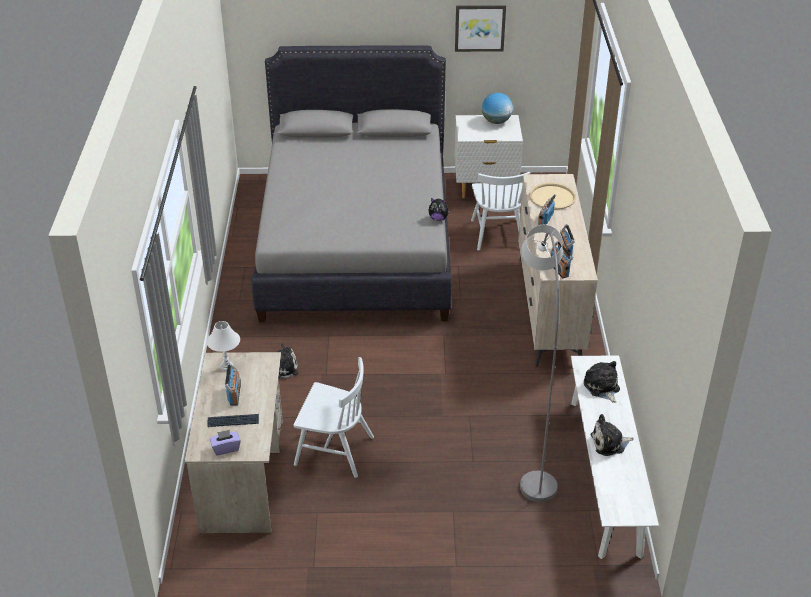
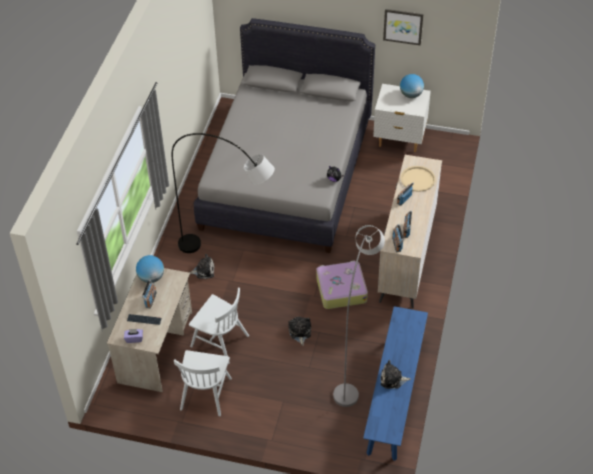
camera: 15 degrees right, 10 degrees up
(226, 367) = (151, 278): white table lamp -> globe
(312, 342) = (230, 253): none -> grey floor lamp
(478, 360) = (340, 289): none -> suitcase
(497, 234) = (393, 184): white chair -> white chair (205, 393)
(602, 387) = (405, 335): plush toy -> plush toy (300, 332)
(605, 474) = (394, 395): white bench -> blue bench

